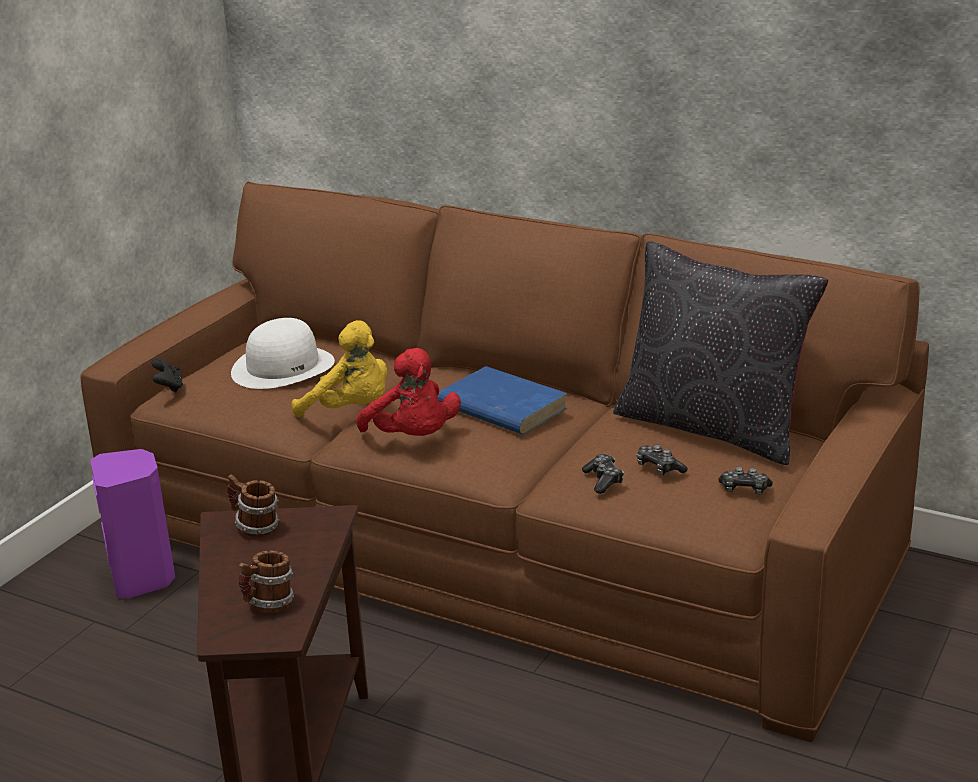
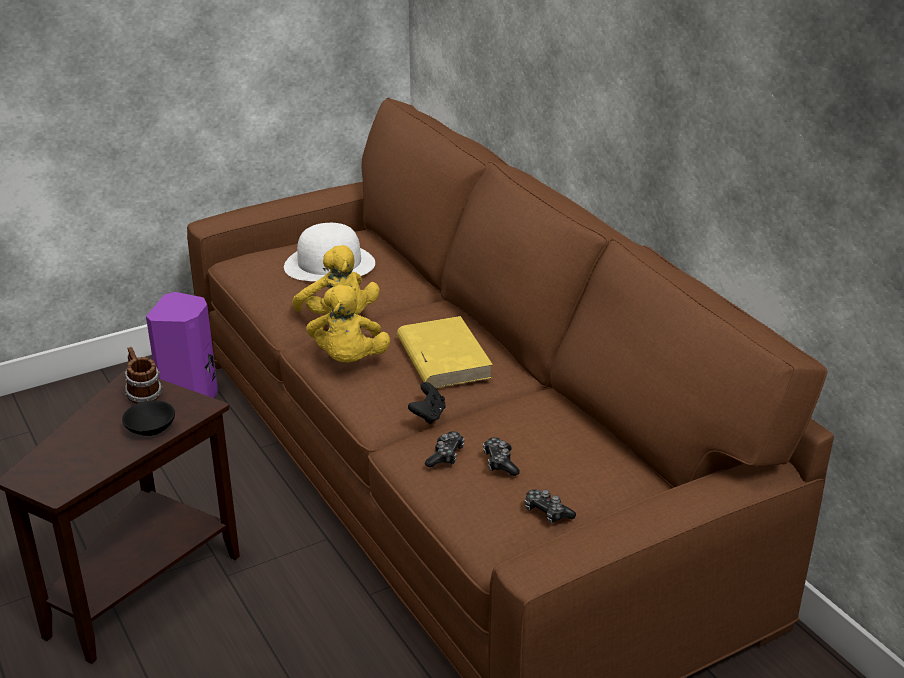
camera: 30 degrees right, 5 degrees up
(169, 388) = (240, 255): black game controller -> black game controller (428, 415)
(269, 605) = (78, 463): mug -> none
(305, 550) = (152, 427): none -> black bowl
(413, 438) = (348, 360): red plush toy -> yellow plush toy
(501, 407) = (443, 357): blue book -> yellow book
(712, 427) = (588, 442): black pillow -> none

